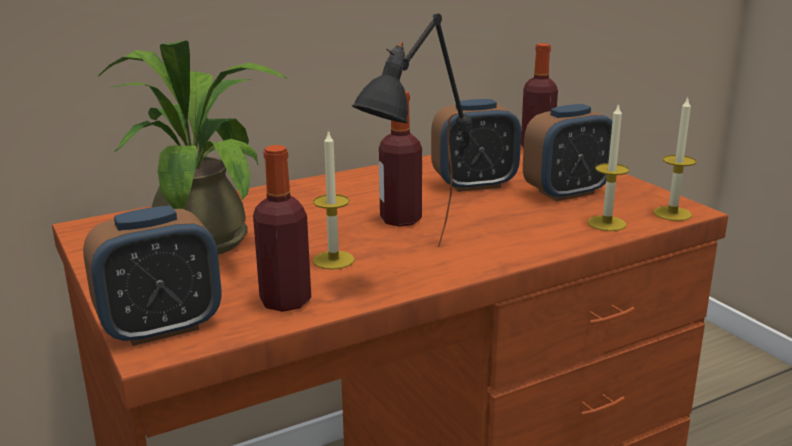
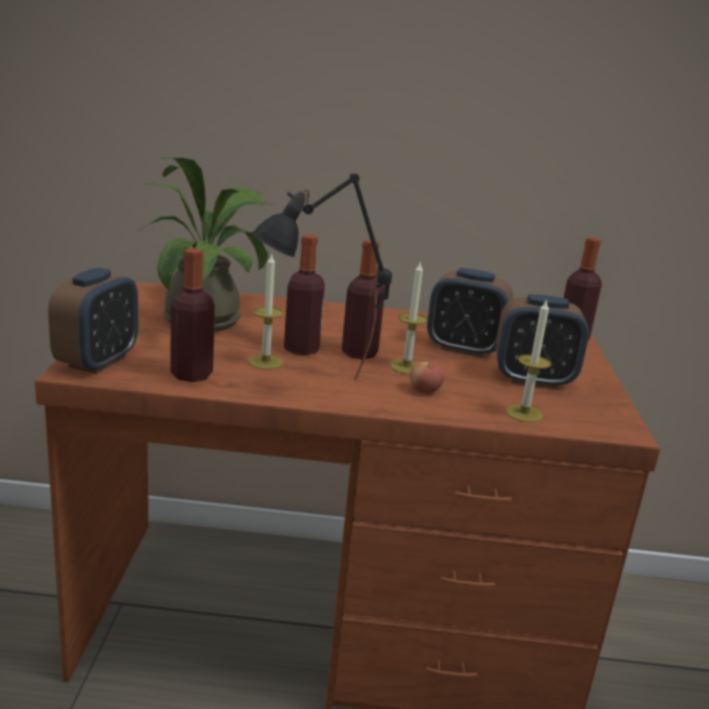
camera: 30 degrees right, 0 degrees up
(161, 328) = (97, 361): alarm clock -> alarm clock turned 75 degrees counterclockwise
(344, 235) = (301, 349): none -> bottle
(507, 233) = (425, 390): none -> apple
(672, 213) = (602, 428): candle -> candle (406, 367)

